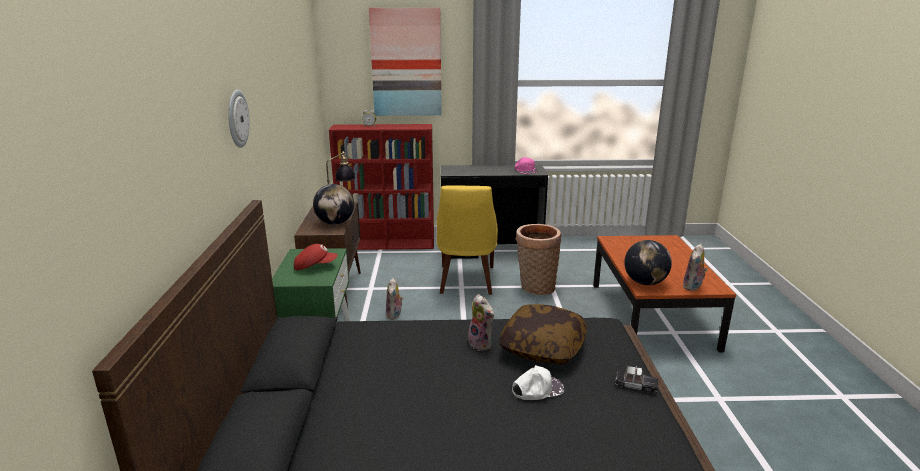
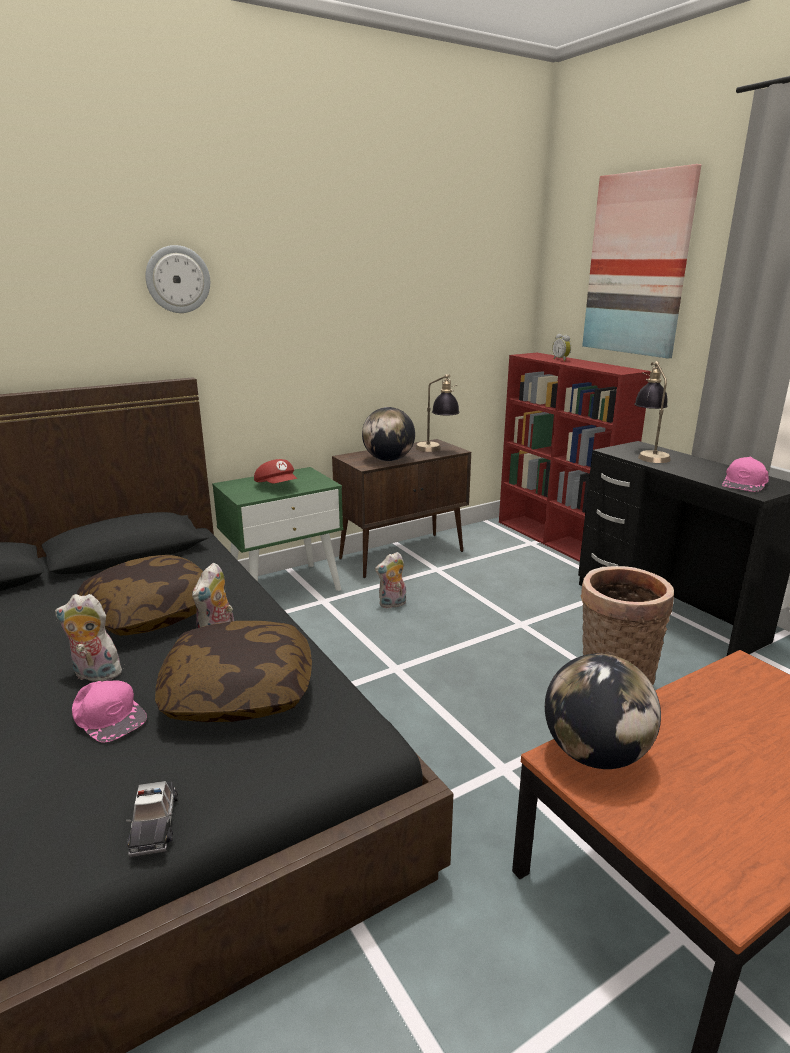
camera: 60 degrees right, 0 degrees up
(420, 361) = (151, 613): none -> pillow
(465, 170) = (649, 454): none -> table lamp
(466, 281) = (542, 622): yellow chair -> none
(537, 389) = (109, 716): white cap -> pink cap
(693, 287) = (669, 840): plush toy -> plush toy (94, 675)

